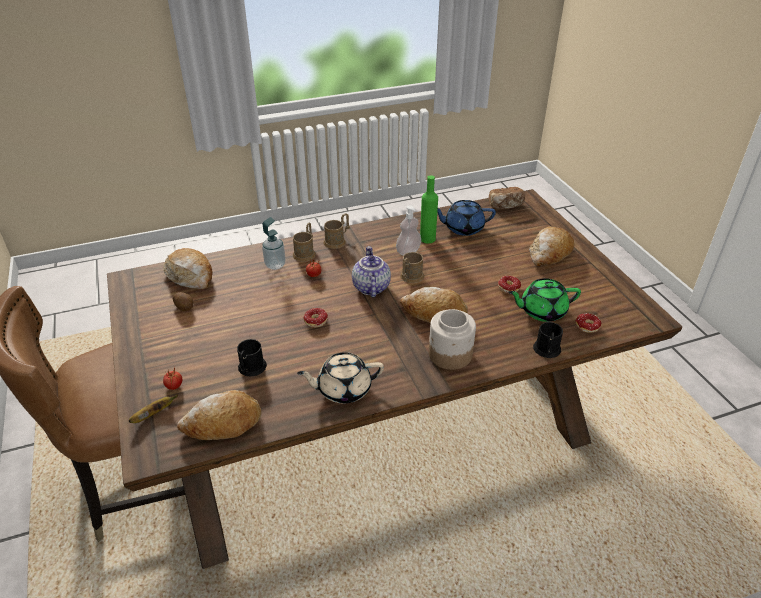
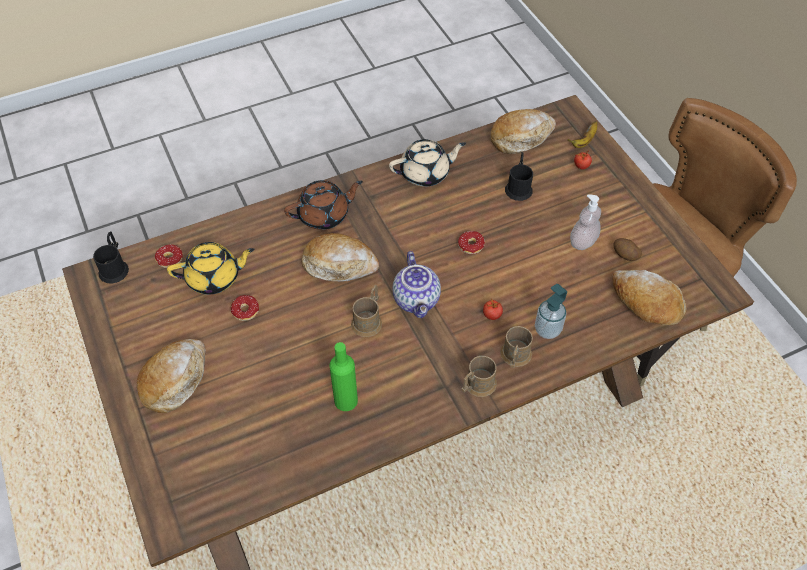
camera: 175 degrees right, 15 degrees up
(408, 252) = (373, 369): soap dispenser -> soap dispenser (583, 242)
(450, 355) = (324, 215): jar -> brown teapot
(463, 228) = (291, 431): blue teapot -> none
(506, 205) = (211, 501): bread -> none
(541, 311) = (214, 277): green teapot -> yellow teapot
(547, 351) = (224, 225): black mug -> black mug (114, 267)

